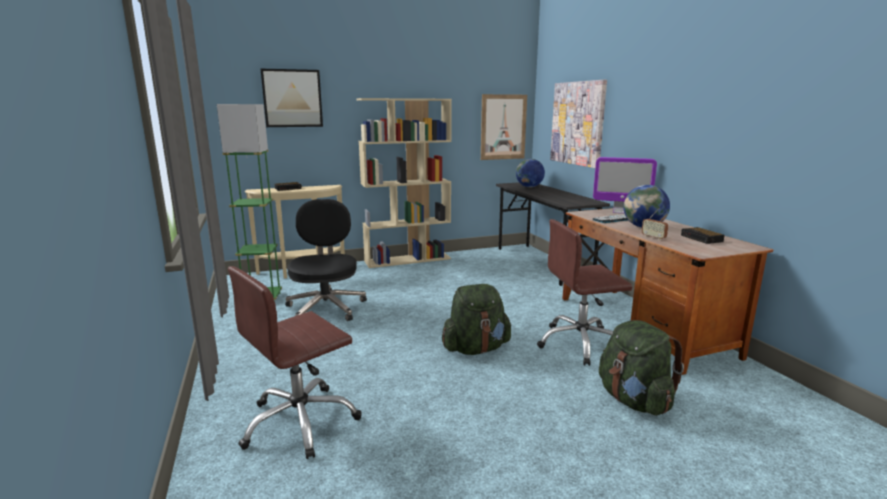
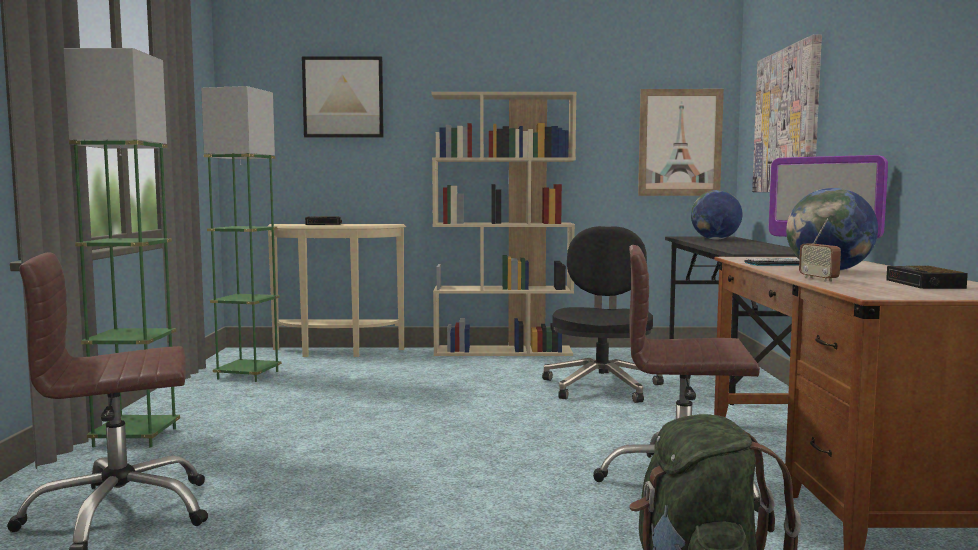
camera: 20 degrees right, 10 degrees down
(241, 362) = (135, 437): none -> green floor lamp
(326, 307) = (319, 392): black office chair -> black office chair (602, 386)
(476, 349) = (483, 467): green backpack -> none

